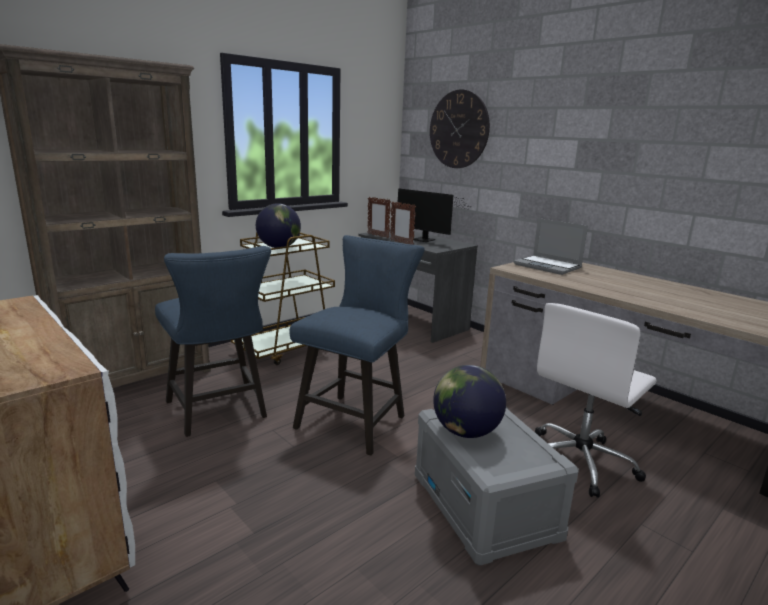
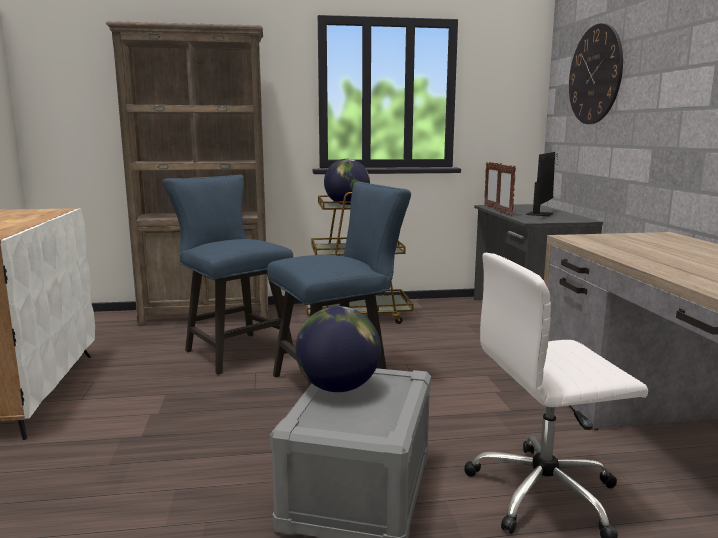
camera: 35 degrees right, 5 degrees down
(219, 412) = (233, 350): blue chair -> blue chair turned 135 degrees clockwise
(425, 240) = (541, 213): monitor -> monitor turned 135 degrees counterclockwise
(548, 266) = (638, 240): laptop -> none

